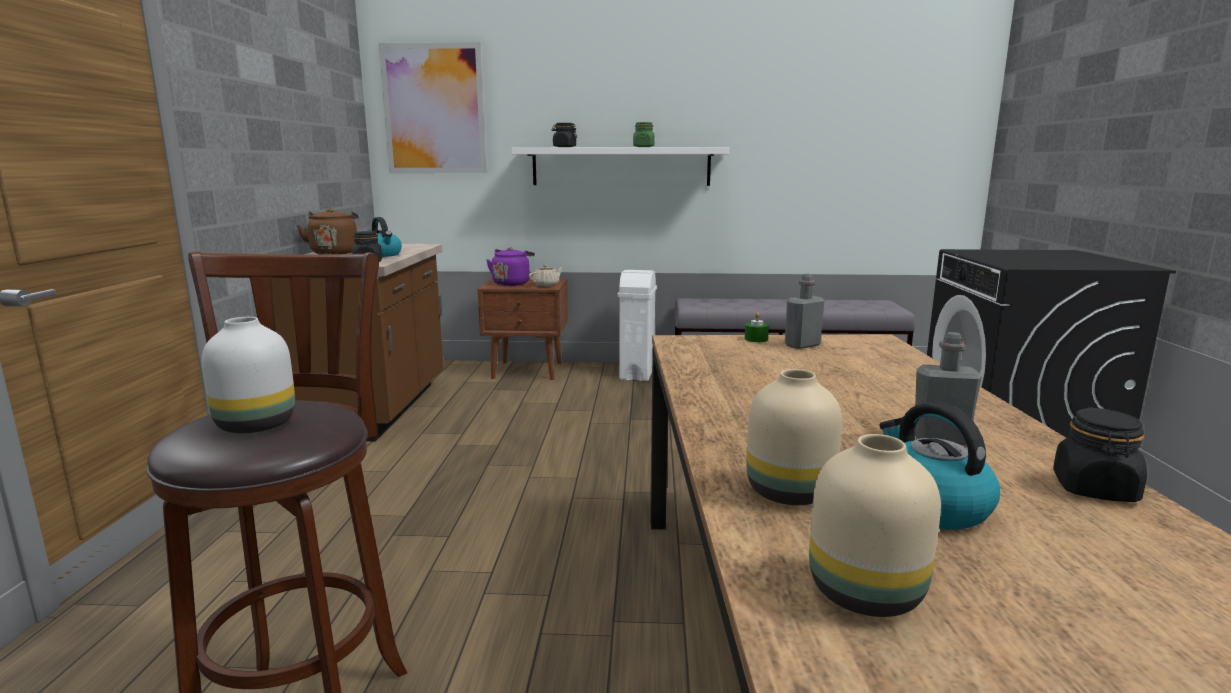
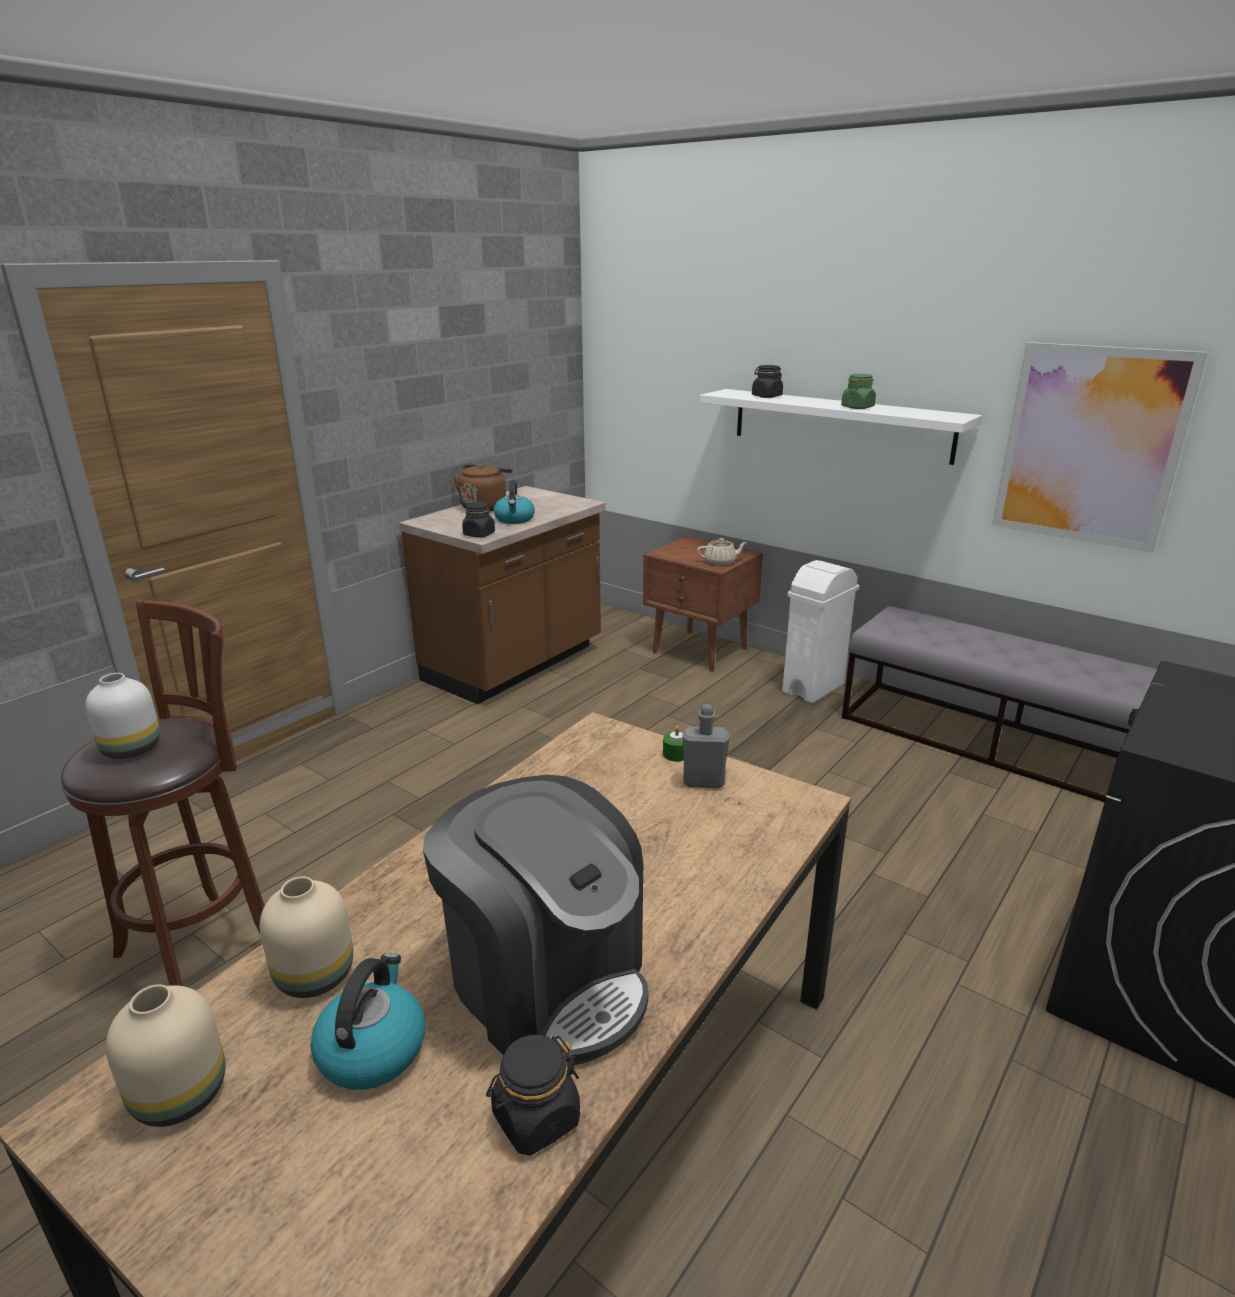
camera: 35 degrees right, 10 degrees up
(434, 109) = (644, 335): picture -> picture (1090, 446)
(512, 283) = (690, 551): purple kettle -> none
(940, 438) = (546, 981): grey bottle -> coffee machine

